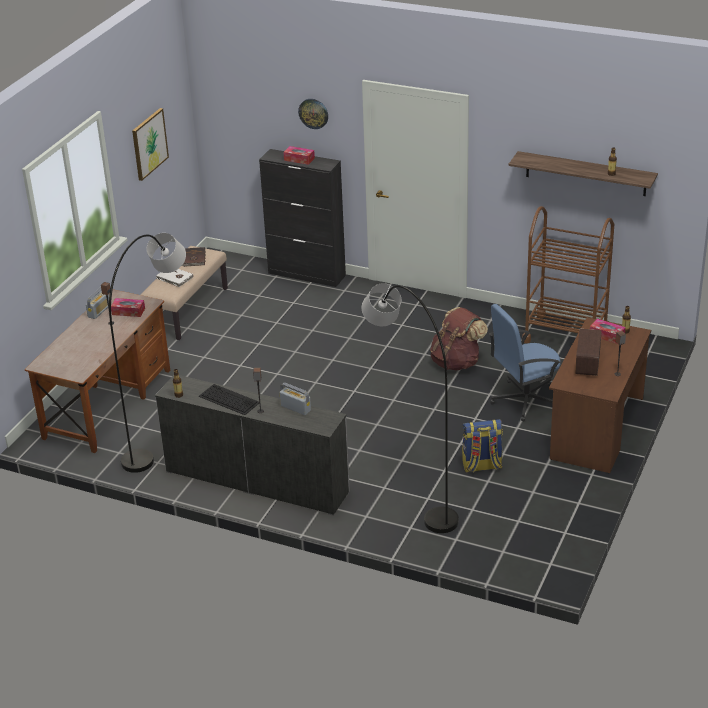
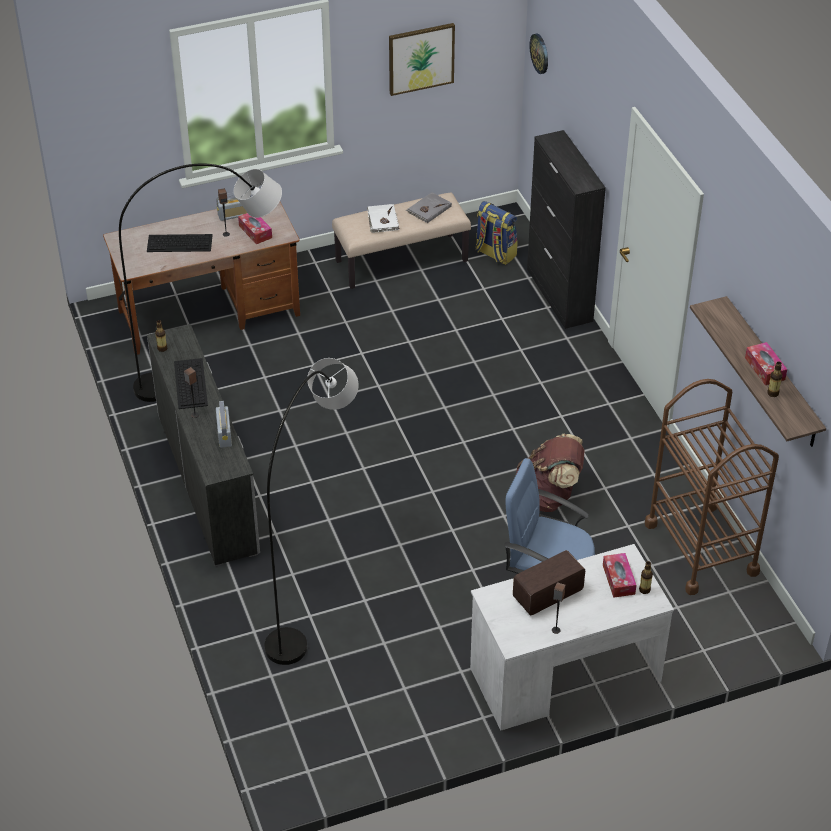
camera: 45 degrees right, 10 degrees up
(88, 343) = (180, 243): none -> keyboard
(193, 258) = (428, 209): brown book -> grey book
(299, 159) = (569, 160): tissue box -> tissue box (765, 369)
(313, 113) = (596, 116): wall clock -> wall clock (540, 53)
(481, 466) = (402, 623): backpack -> backpack (495, 253)
(597, 428) = (565, 675): brown desk -> white desk

